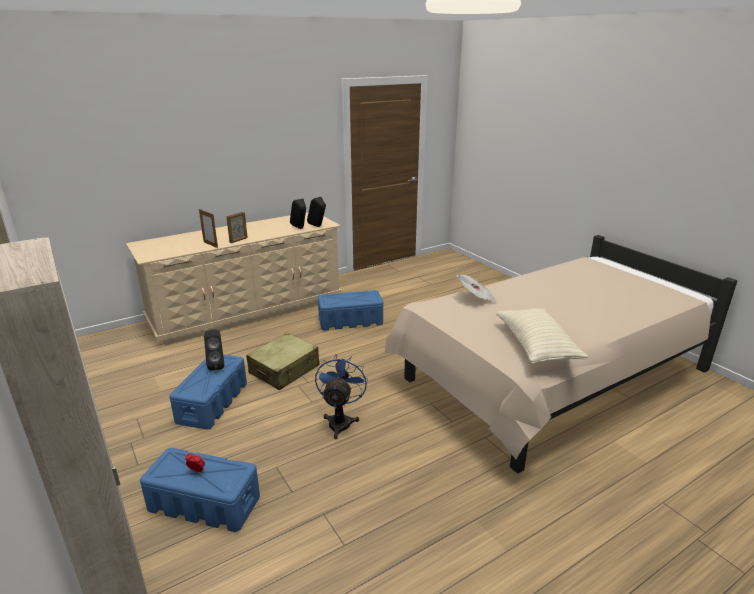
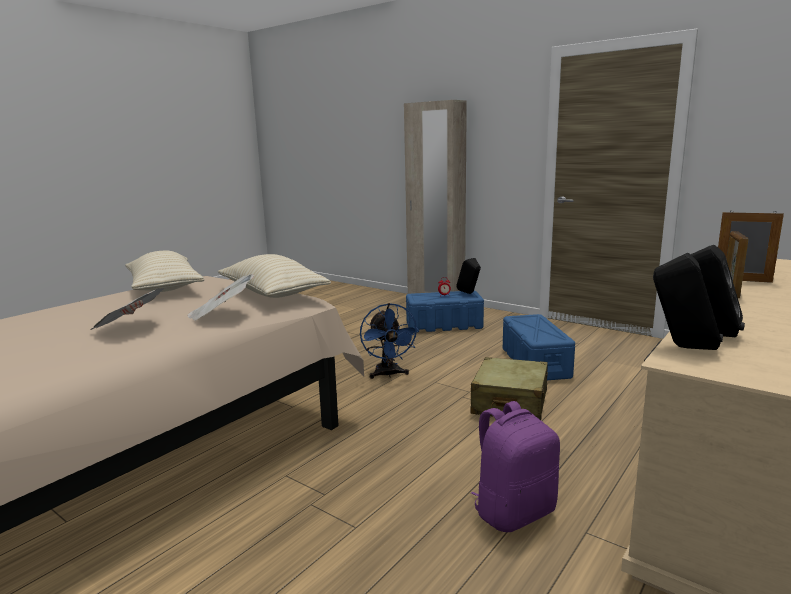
camera: 160 degrees right, 10 degrees down
(217, 365) = (544, 333): black speaker -> black speaker (469, 293)
(350, 321) = (514, 511): blue storage box -> purple backpack
(443, 317) = (273, 294): none -> beige pillow
(527, 297) = (130, 327): none -> newspaper

